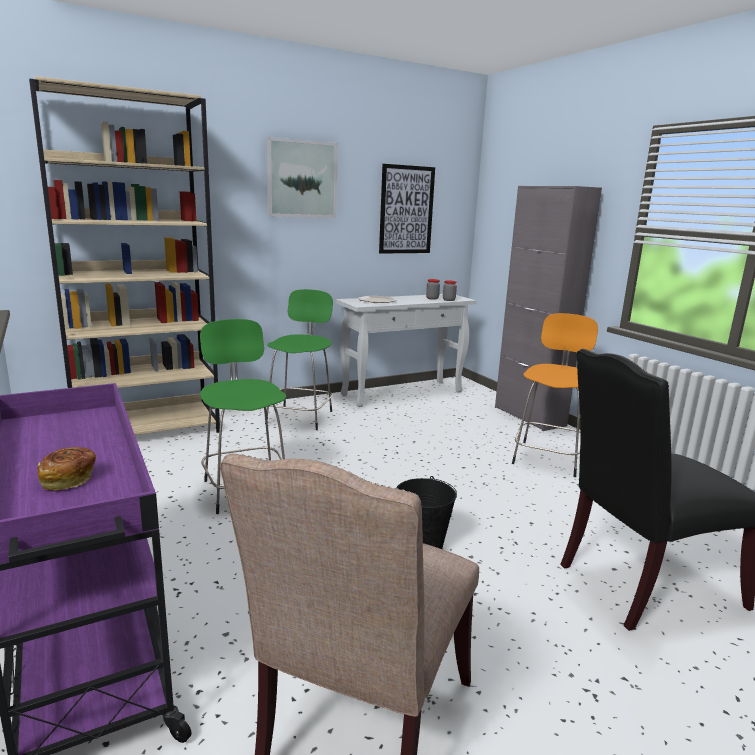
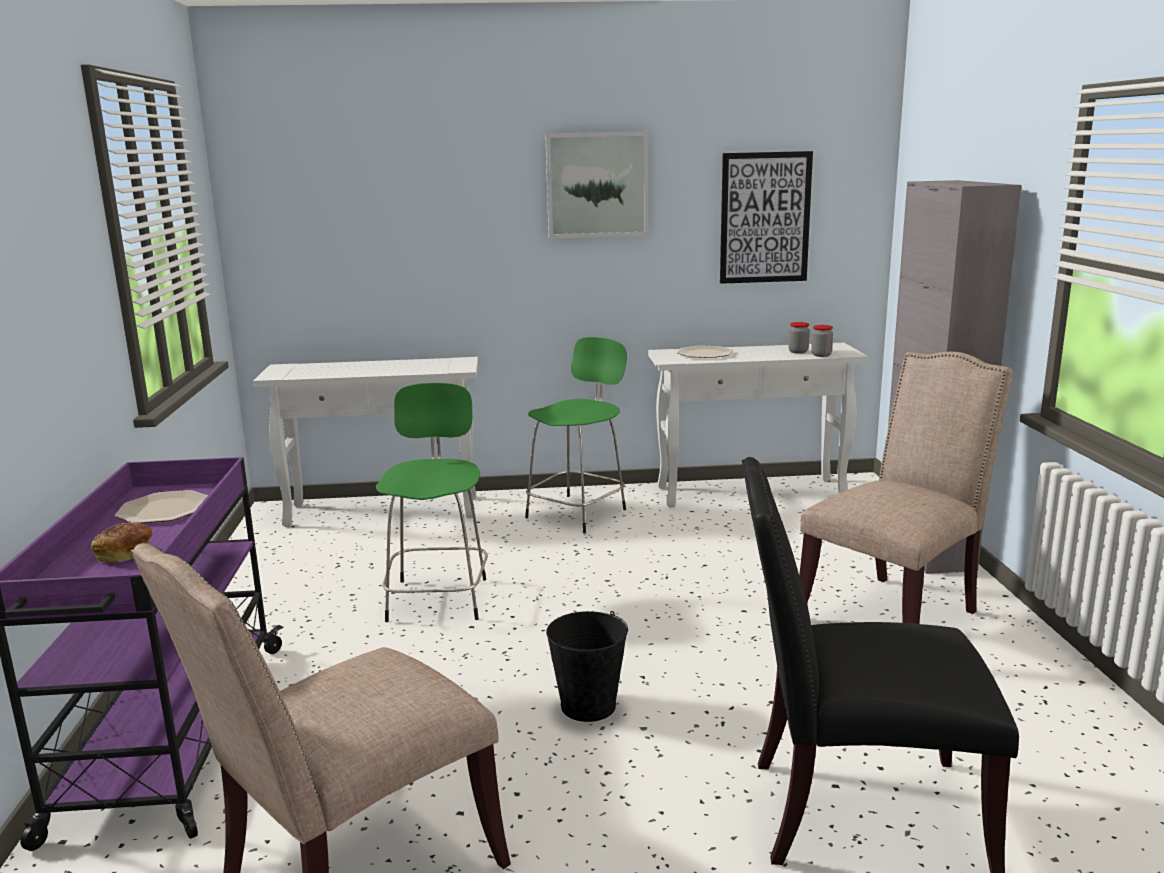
camera: 25 degrees right, 0 degrees up
(63, 435) = (165, 509): none -> plate
(147, 430) = (384, 511): beige bookcase -> white console table
(548, 457) = (893, 615): orange stool -> beige chair

